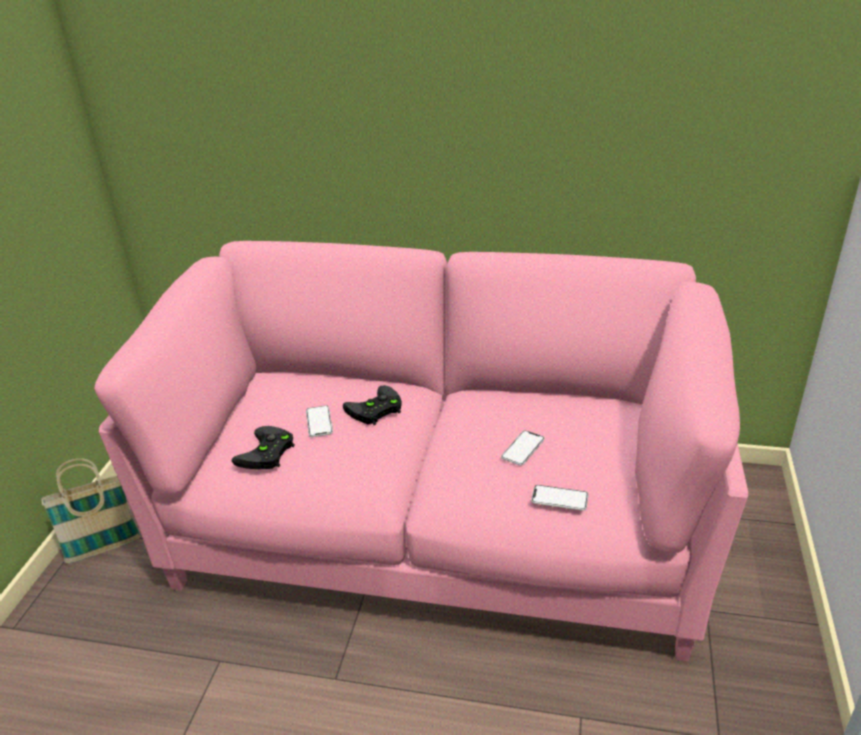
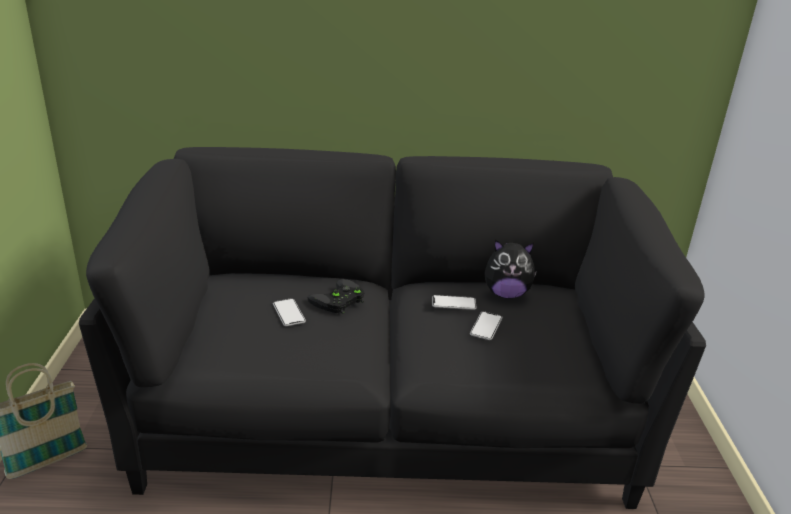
camera: 15 degrees left, 5 degrees down
(266, 453) = (246, 343): black game controller -> none
(439, 526) = (387, 413): pink sofa -> black sofa
(559, 498) = (532, 365): phone -> phone (454, 303)
(561, 409) = (506, 294): none -> plush toy

